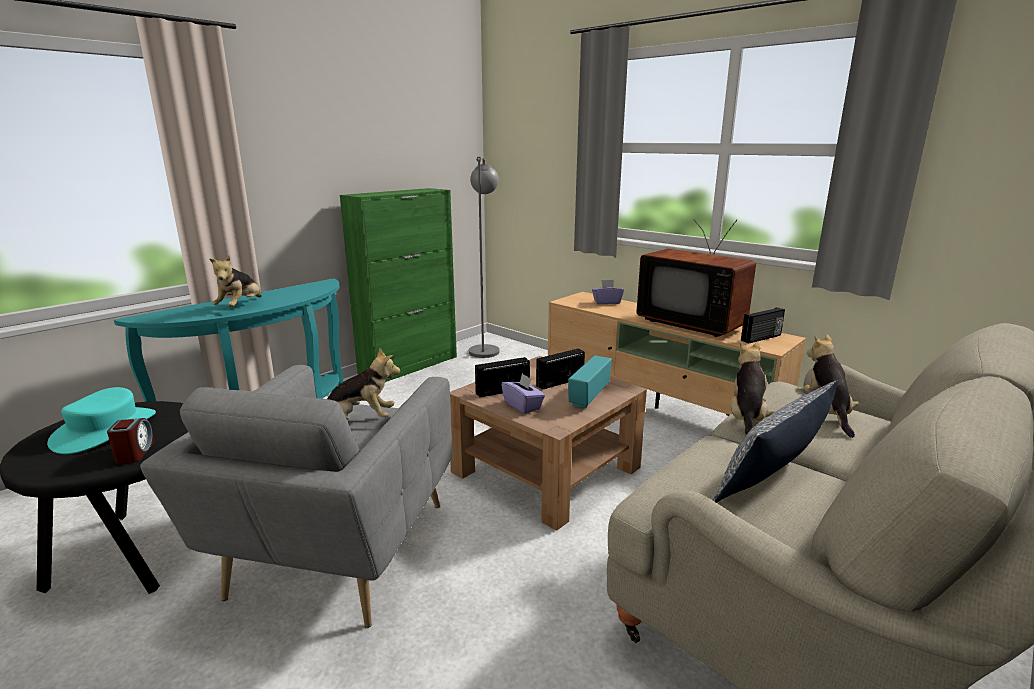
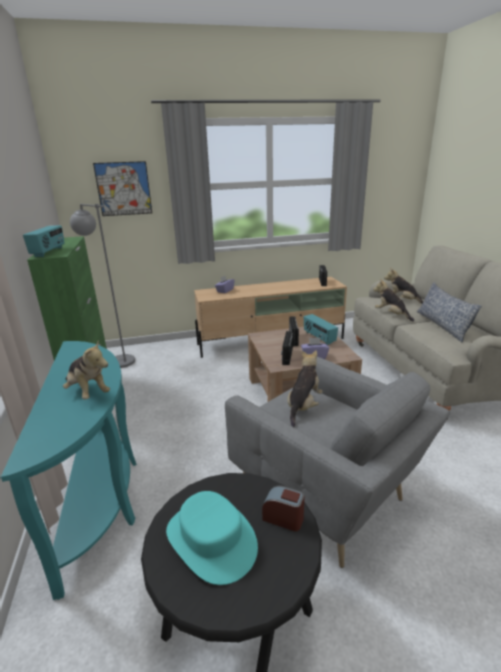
camera: 55 degrees left, 5 degrees up
(370, 193) = (49, 252): none -> radio
(540, 144) = (123, 189): none -> picture
(692, 323) = (286, 286): television -> none

